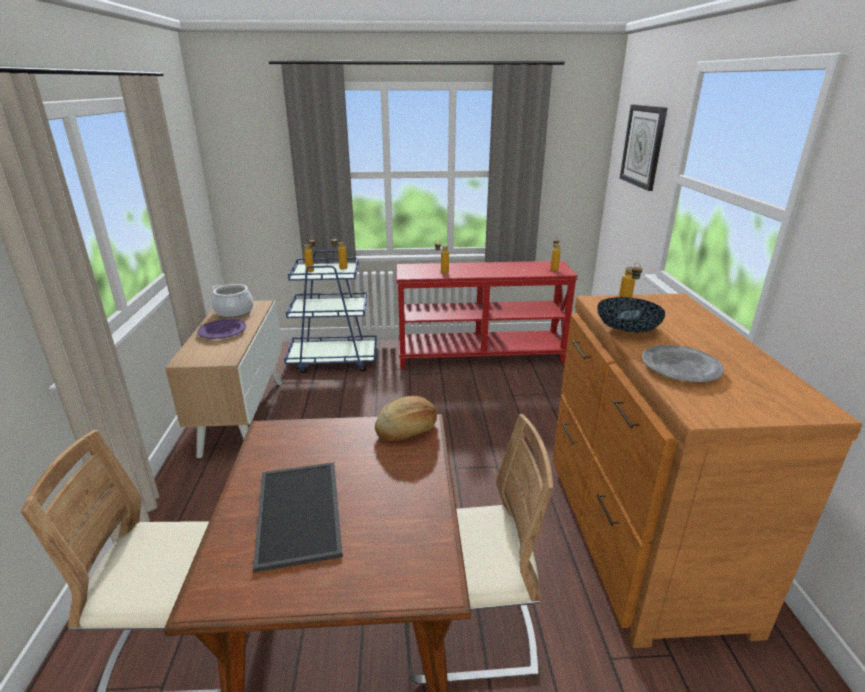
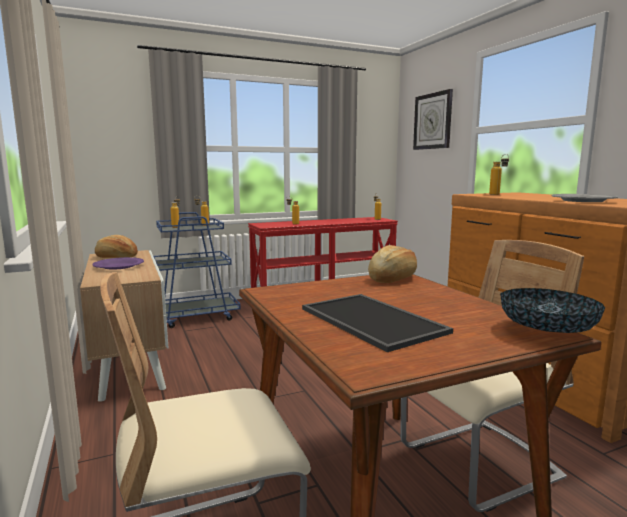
camera: 20 degrees left, 15 degrees down
(234, 312) = (116, 257): cooking pot -> bread
(627, 329) = (516, 197): bowl -> bowl (546, 331)

